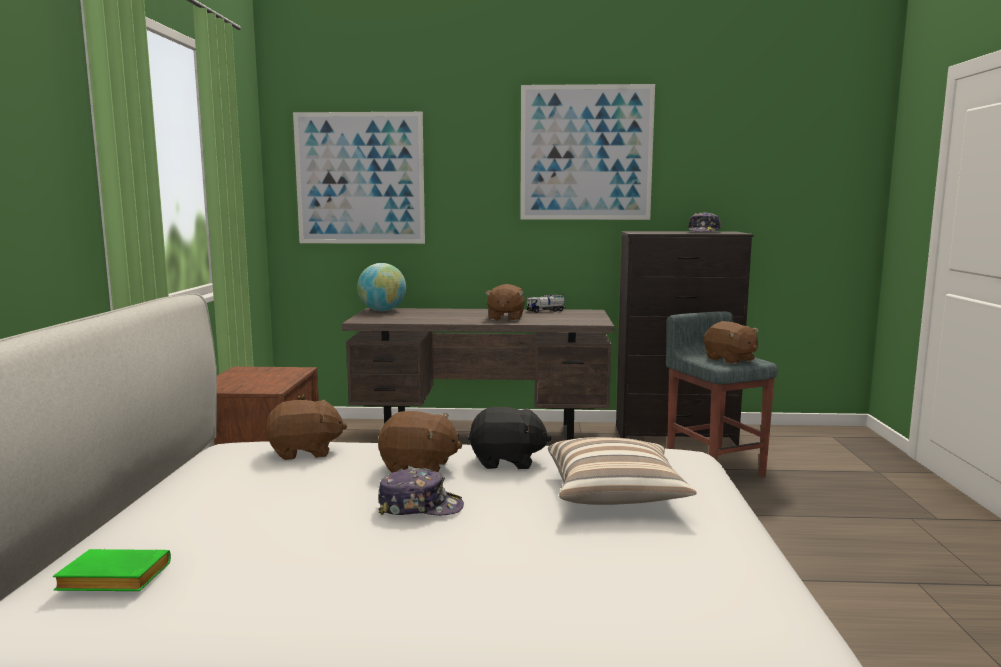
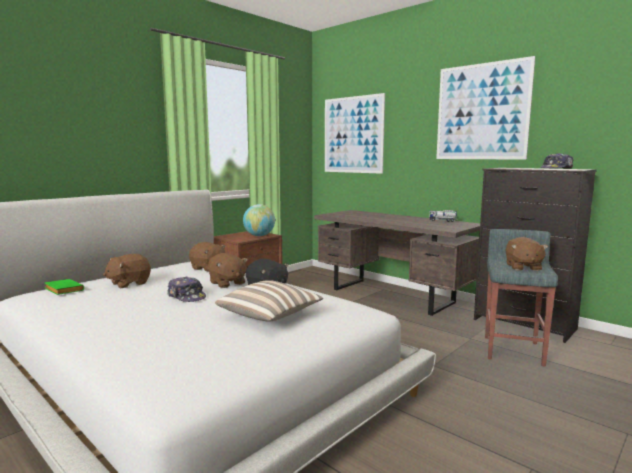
camera: 40 degrees right, 0 degrees up
(382, 311) = (352, 211): globe -> globe (259, 236)
(505, 318) = (402, 221): brown plush toy -> brown plush toy (129, 283)

